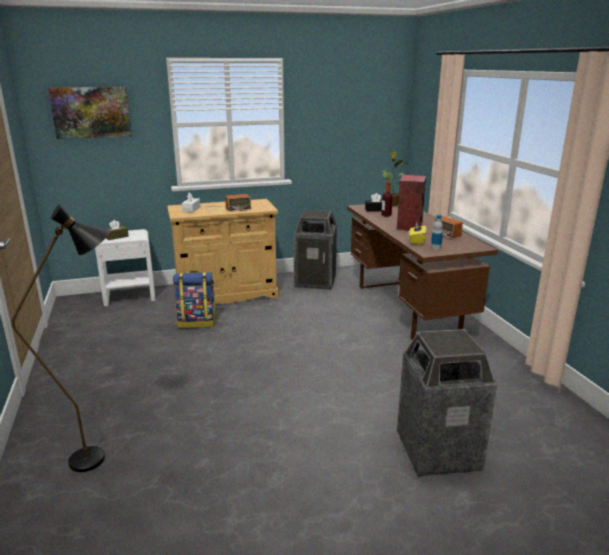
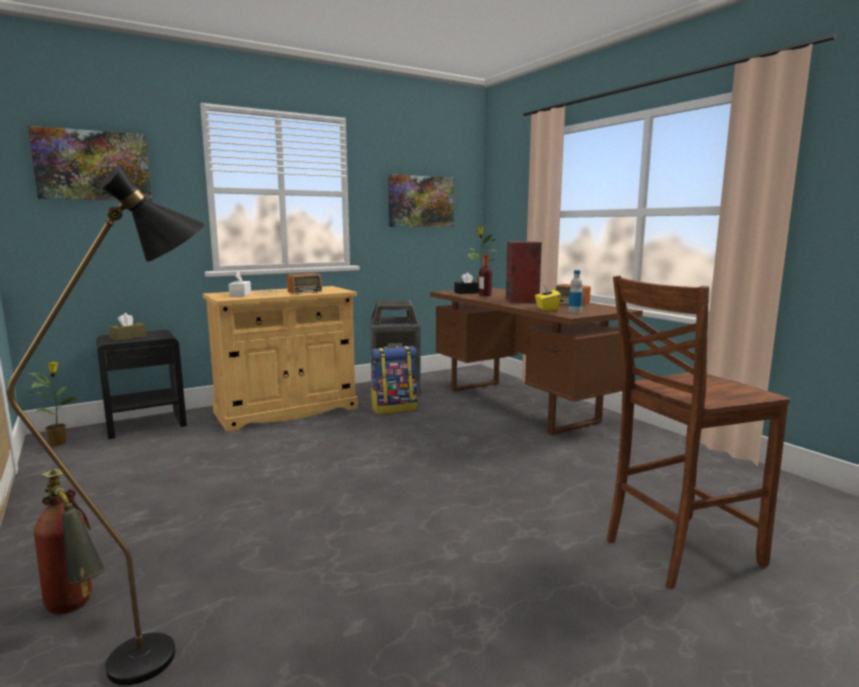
camera: 15 degrees left, 10 degrees down
(62, 425) = (77, 610): none -> fire extinguisher
(74, 306) = (59, 443): none -> potted plant
(130, 296) = (147, 424): white nightstand -> black nightstand
(197, 322) = (260, 444): backpack -> backpack (394, 408)
(349, 124) = (421, 201): none -> picture
(437, 451) = (677, 551): trash can -> brown chair

